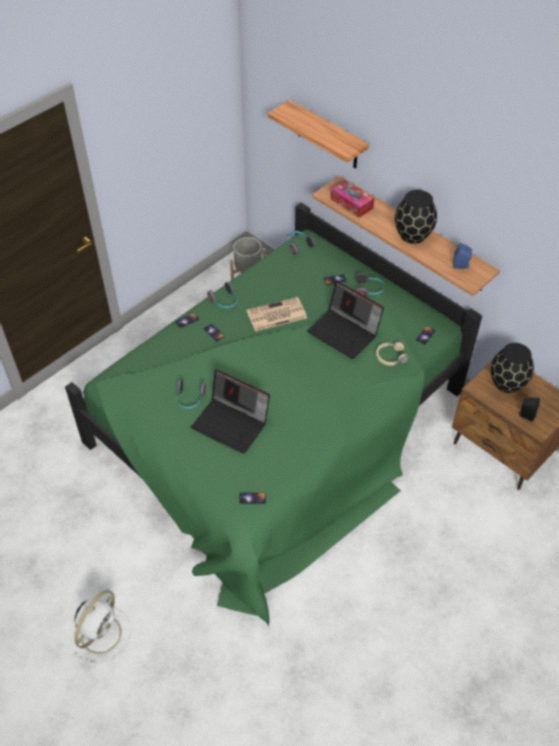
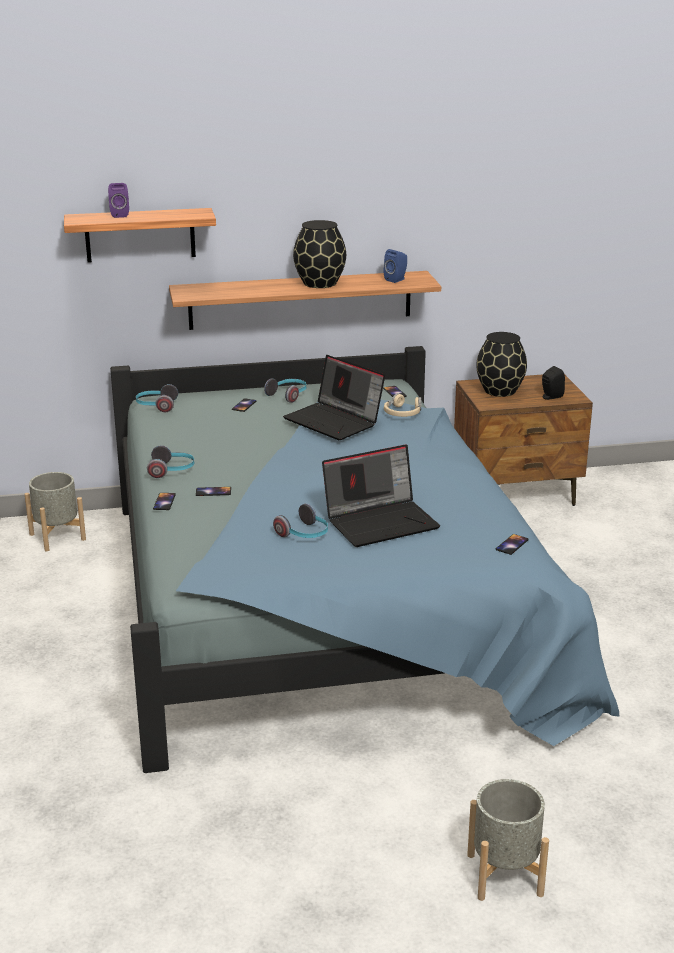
camera: 55 degrees left, 25 degrees down
(102, 632) = (504, 875): white fan -> grey planter
(276, 315) = (245, 450): newspaper -> none
(278, 428) = (326, 607): green bed -> blue bed
(310, 119) = (120, 215): none -> purple speaker
(345, 333) = (335, 421): laptop -> laptop turned 60 degrees clockwise
(351, 203) = (224, 291): tissue box -> none

